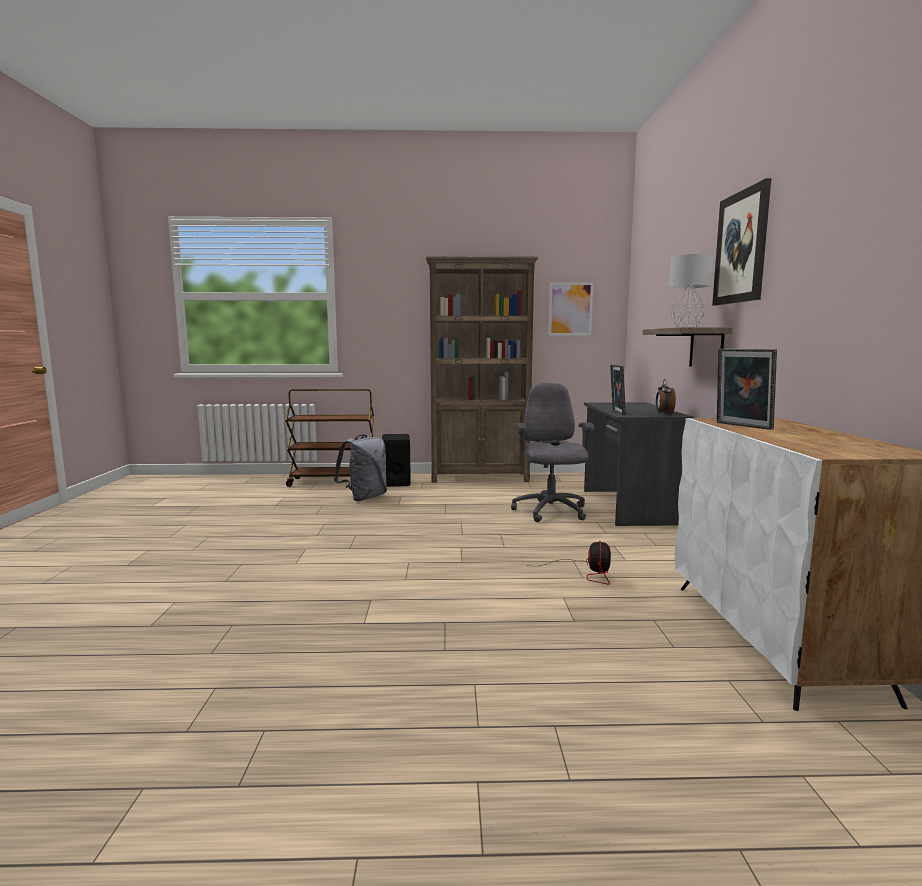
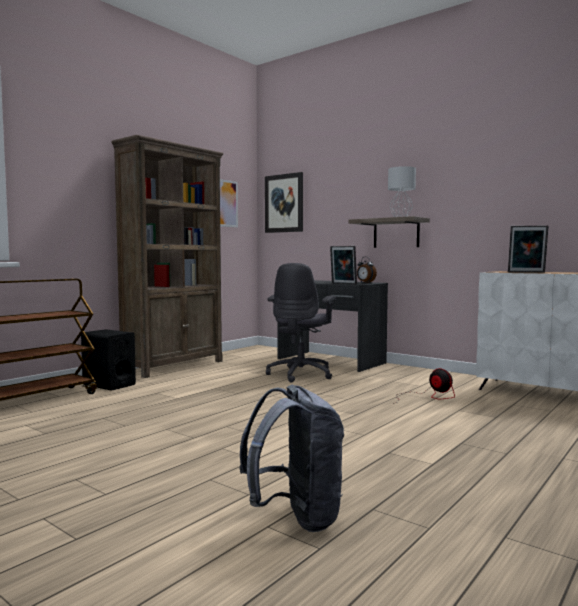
camera: 50 degrees left, 5 degrees down
(364, 497) = (125, 402): grey backpack -> grey backpack (296, 517)
(550, 512) = (301, 374): grey office chair -> grey office chair turned 105 degrees counterclockwise
(741, 247) = (433, 166): picture -> picture (284, 203)

